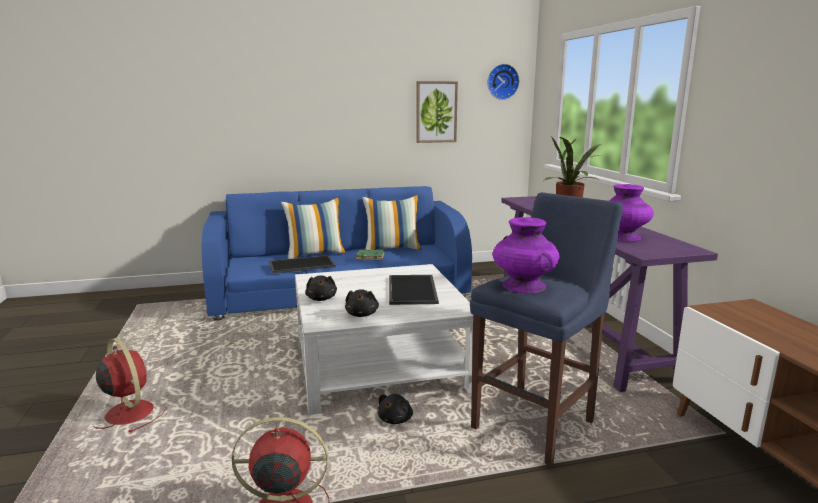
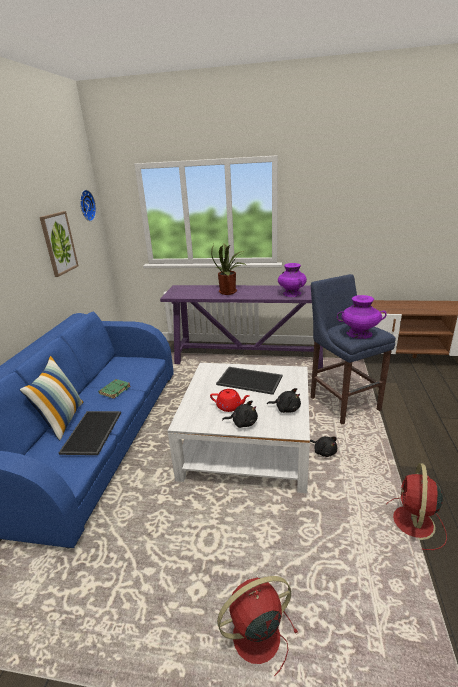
camera: 65 degrees left, 10 degrees up
(348, 289) = (229, 406): none -> red teapot
(392, 248) = (101, 376): pillow -> none

